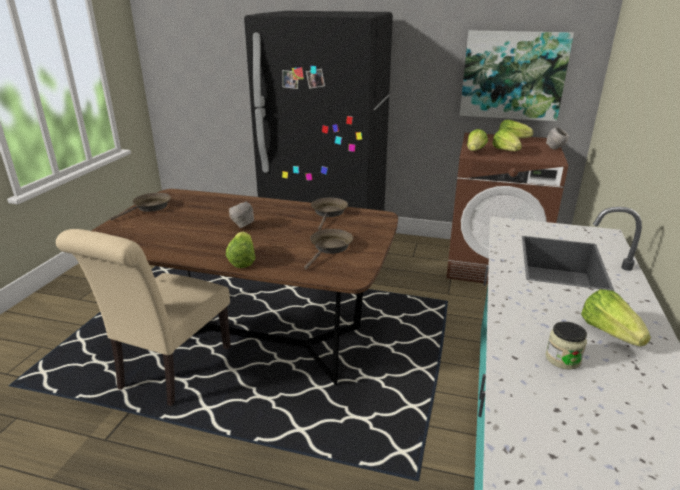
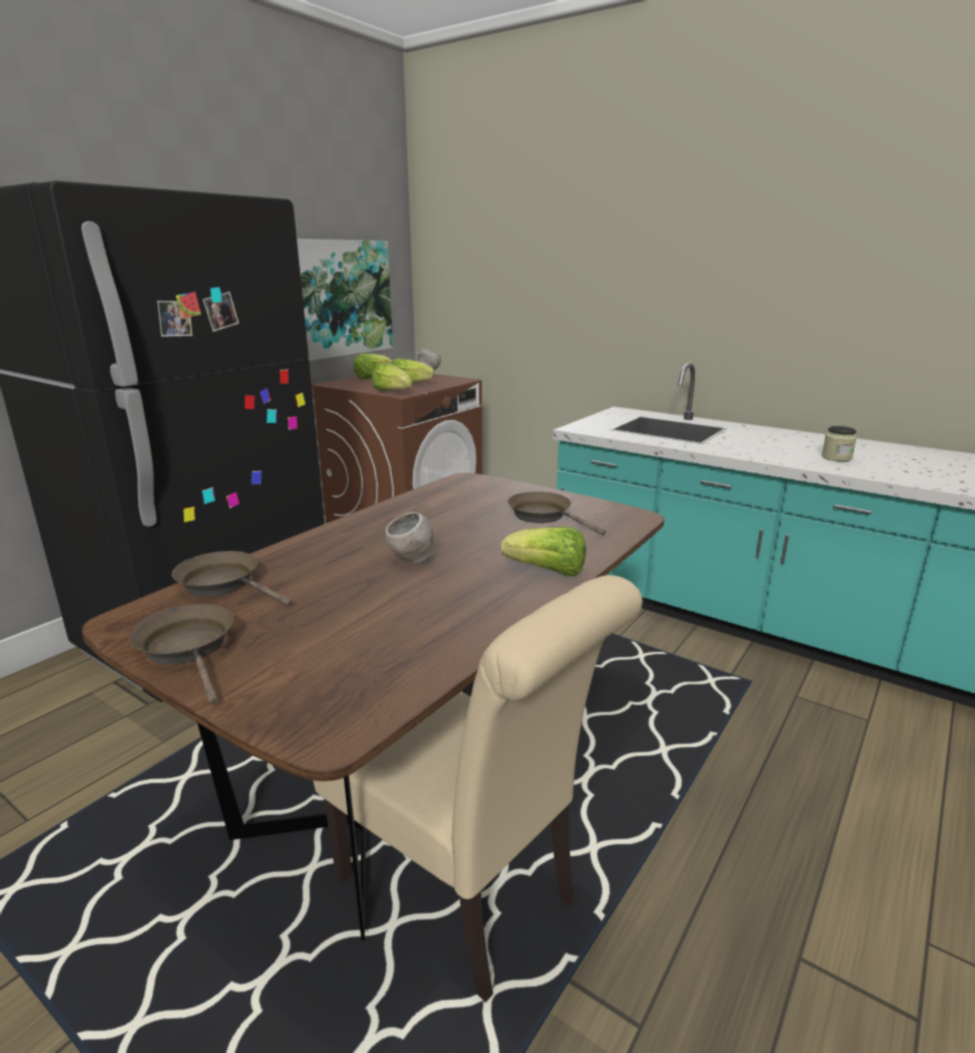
camera: 70 degrees left, 5 degrees down
(329, 213) = (424, 502): brown frying pan -> brown frying pan (224, 584)
(609, 332) = (794, 441): lettuce -> none

